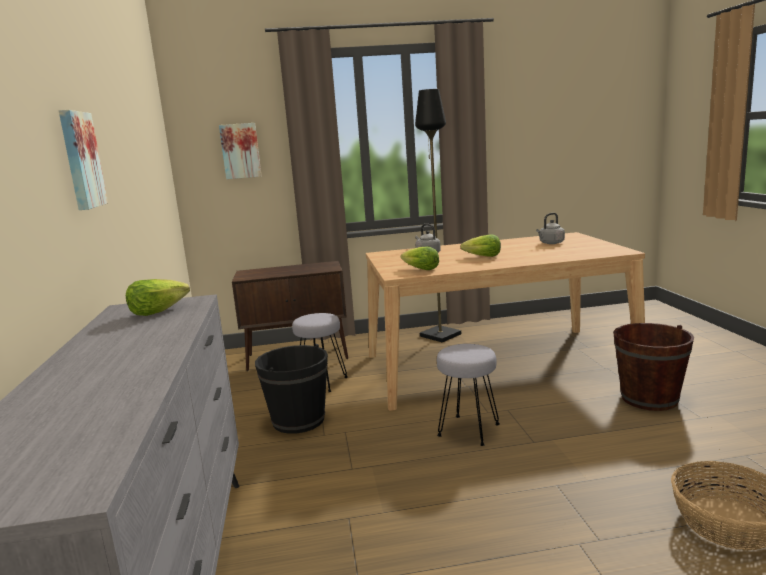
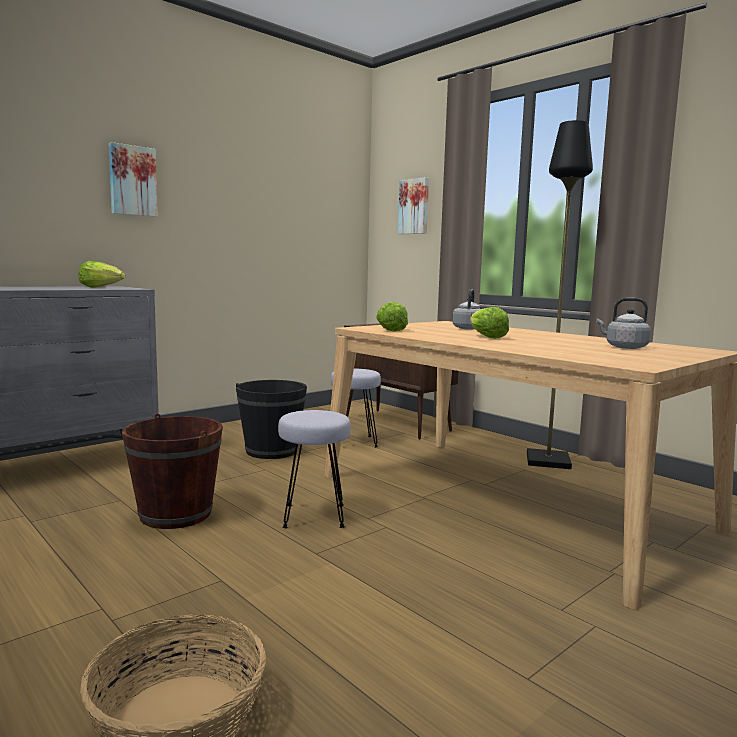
camera: 55 degrees right, 5 degrees down
(649, 398) = (542, 620): brown bucket -> brown bucket (175, 514)

